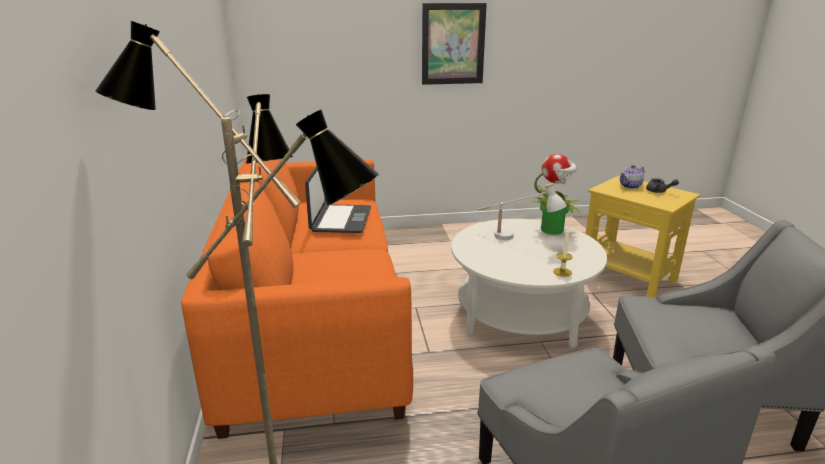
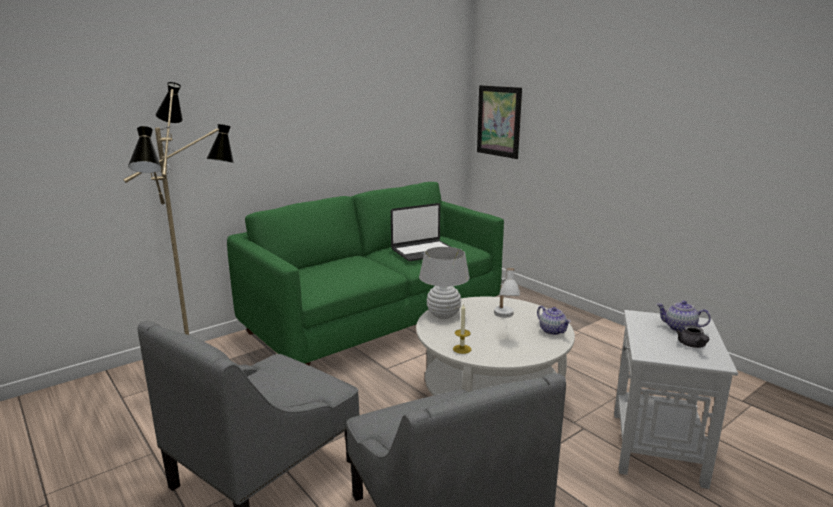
camera: 60 degrees right, 5 degrees down
(314, 326) = (375, 320): orange sofa -> green sofa
(453, 44) = (632, 126): picture -> picture (499, 121)
(483, 260) = (443, 315): none -> white table lamp
(552, 230) = (552, 331): potted plant -> teapot
(629, 278) = (657, 448): yellow side table -> white side table

